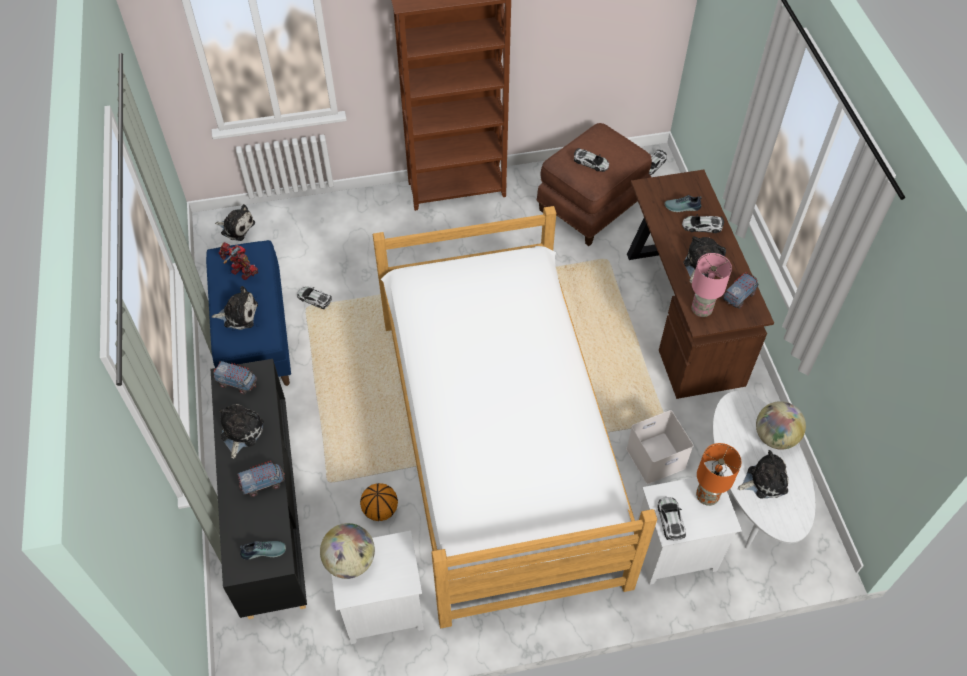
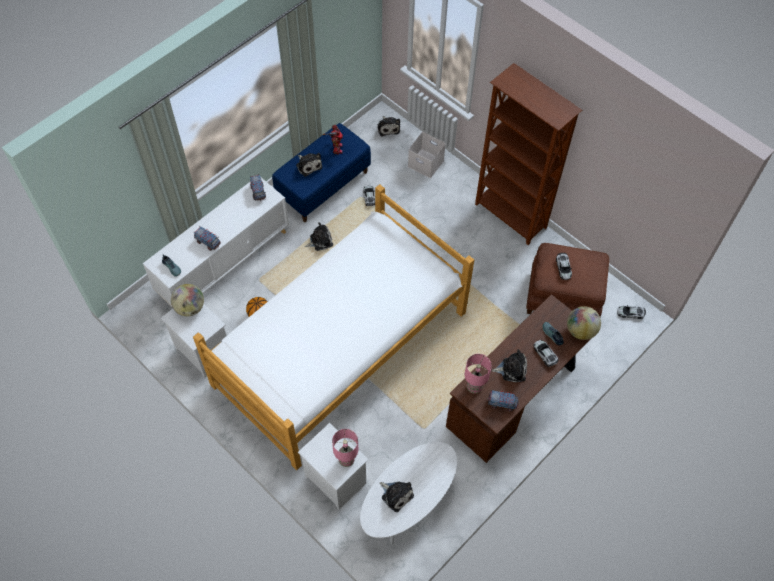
camera: 55 degrees right, 5 degrees up
(240, 432) = (230, 213): plush toy -> plush toy (319, 241)
(267, 508) = (224, 262): black cabinet -> white cabinet
(656, 457) = (394, 436): white storage box -> white storage box (426, 163)
(670, 520) = (317, 448): toy car -> none
(707, 496) = (346, 460): orange table lamp -> pink table lamp
(774, 437) = (433, 486): globe -> globe (580, 330)

